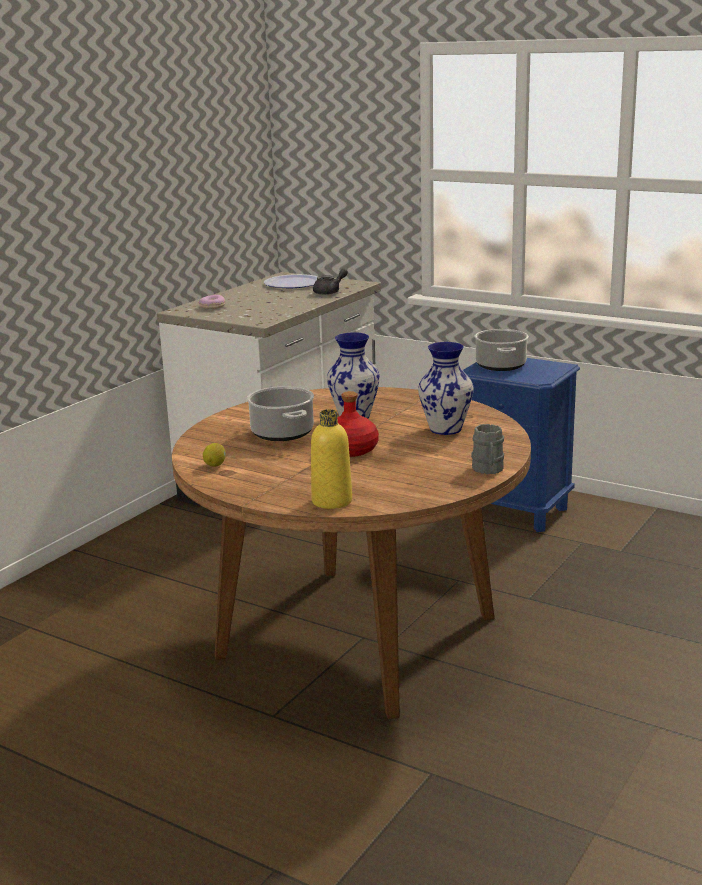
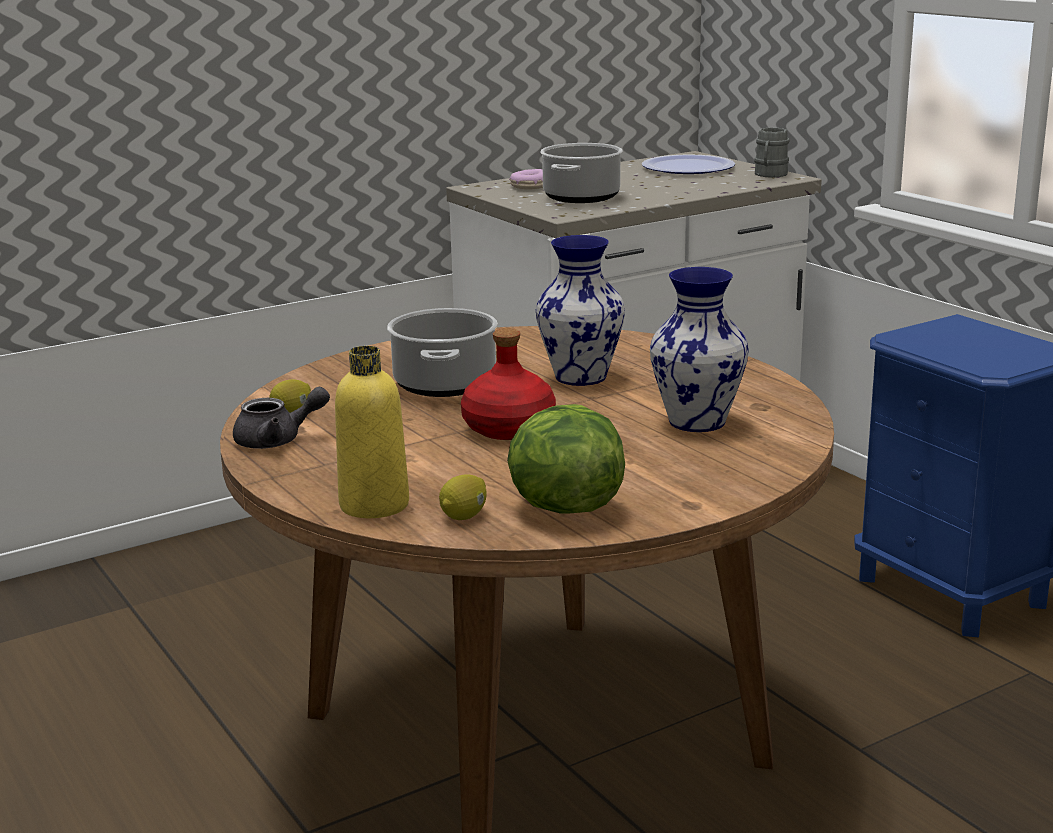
camera: 25 degrees right, 0 degrees up
(330, 292) = (724, 184): grey teapot -> grey teapot (277, 440)
(387, 497) = (465, 516): none -> lemon
(431, 483) = (563, 507): none -> lettuce
(488, 470) = (683, 504): grey mug -> grey mug (769, 175)
(501, 366) = (949, 337): cooking pot -> cooking pot (581, 197)

